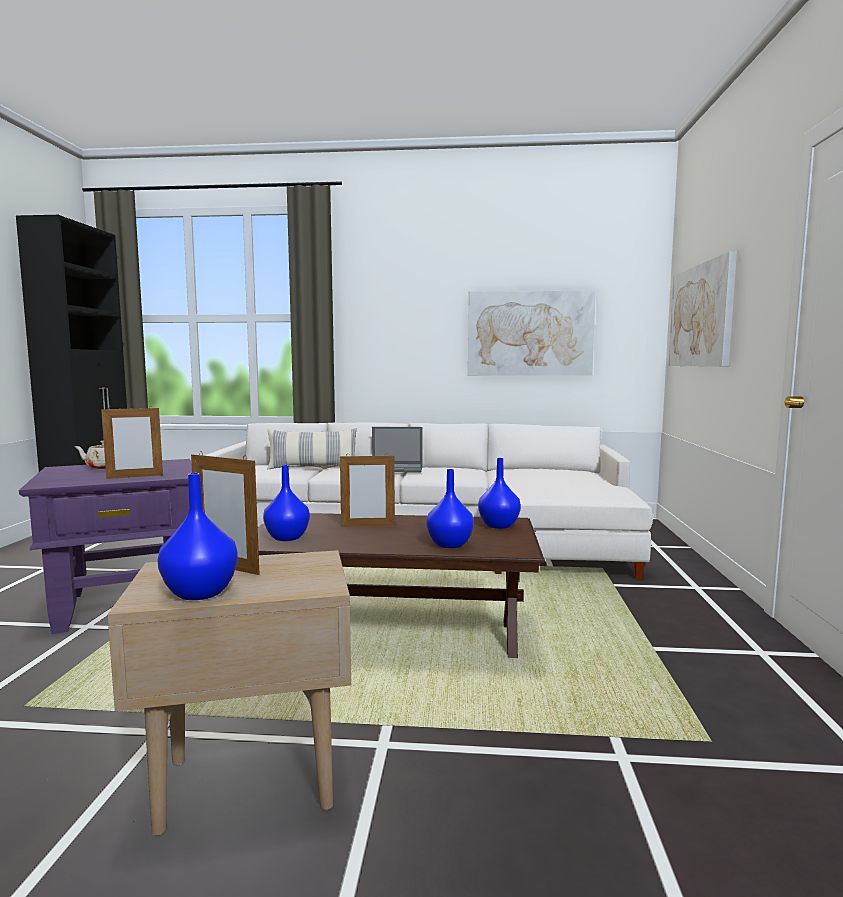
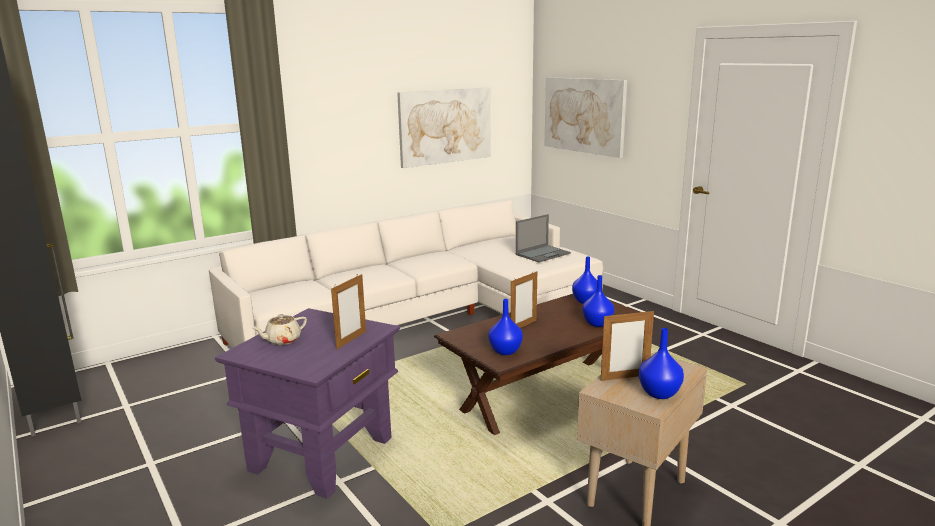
camera: 40 degrees left, 10 degrees up
(313, 467) = (319, 282): pillow -> none
(396, 468) = (392, 266): laptop -> laptop (543, 254)

